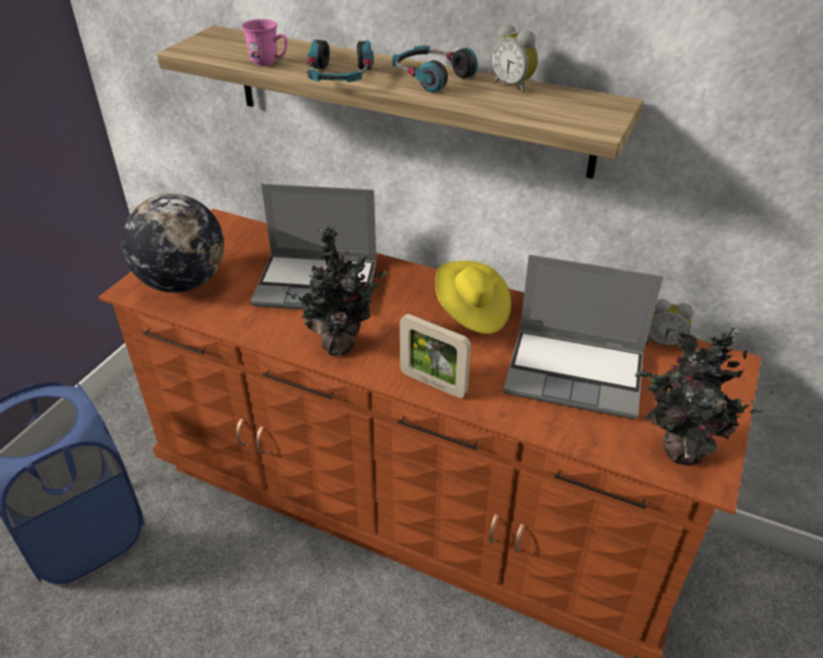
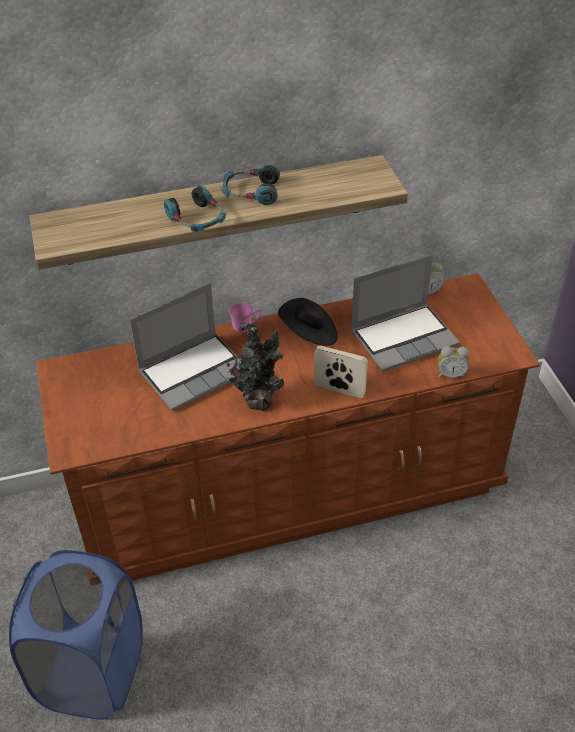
camera: 40 degrees left, 5 degrees up
(183, 283) = (99, 426): globe -> none
(269, 62) = (132, 229): pink mug -> pink mug (246, 327)
(433, 383) = (339, 390): picture frame -> picture frame turned 150 degrees counterclockwise
(471, 312) = (309, 334): yellow hat -> black hat
(513, 86) = (306, 177): alarm clock -> alarm clock (451, 374)
(678, 452) = (491, 350): potted plant -> none

